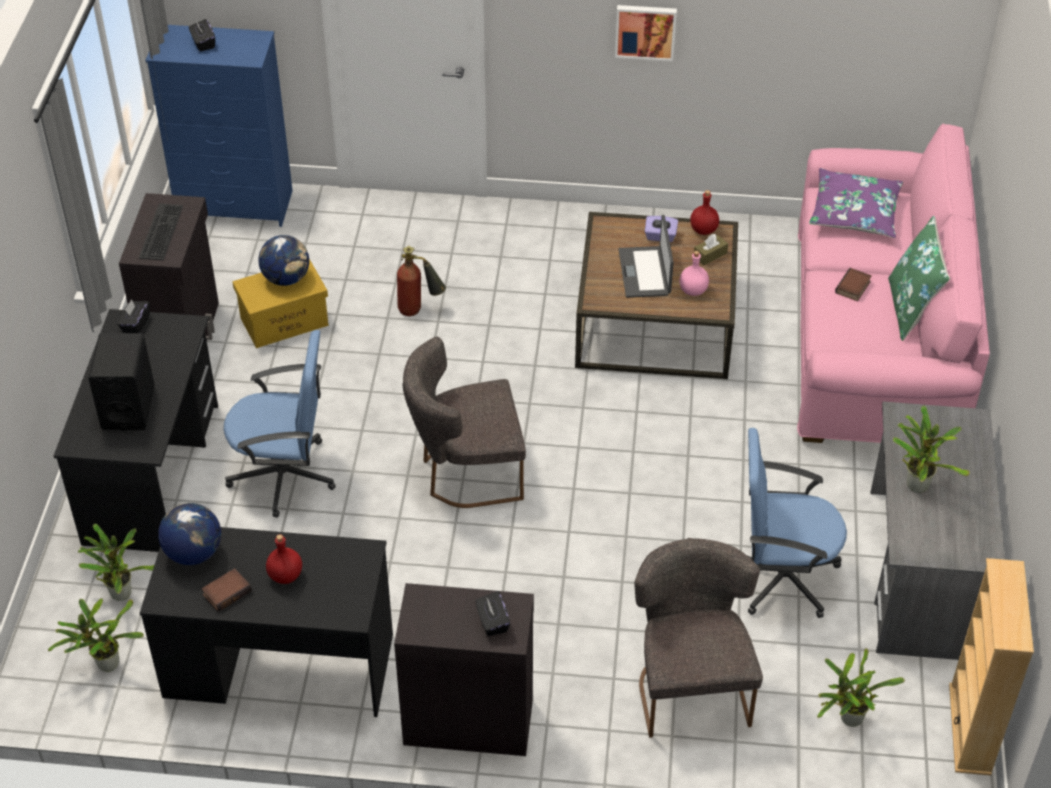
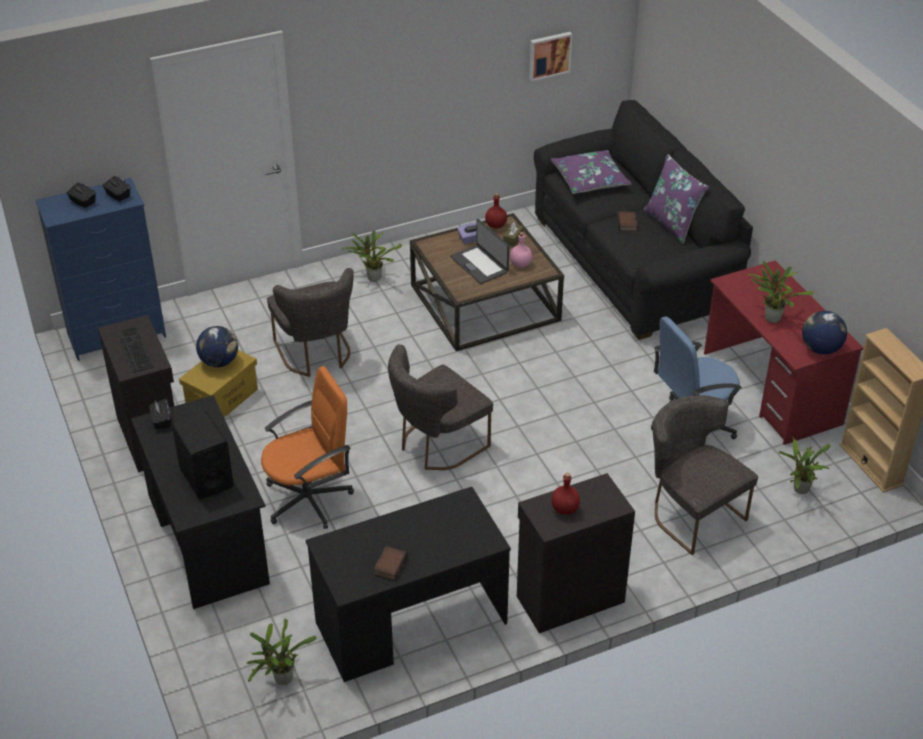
camera: 30 degrees left, 5 degrees down
(120, 591) = (250, 627): potted plant -> potted plant (372, 277)
(193, 553) = (343, 551): globe -> globe (820, 349)
(284, 475) = (309, 499): blue office chair -> orange office chair
(285, 576) = (422, 537): red bottle -> red bottle (565, 509)
(419, 310) = (316, 355): fire extinguisher -> grey chair
(492, 622) = (596, 501): black tissue box -> black tissue box (117, 195)
(645, 31) = (408, 95): picture -> picture (549, 55)
(875, 340) = (632, 263): pink sofa -> black sofa
(911, 309) = (672, 224): green pillow -> purple pillow
(920, 574) = (771, 389): grey desk -> red desk

